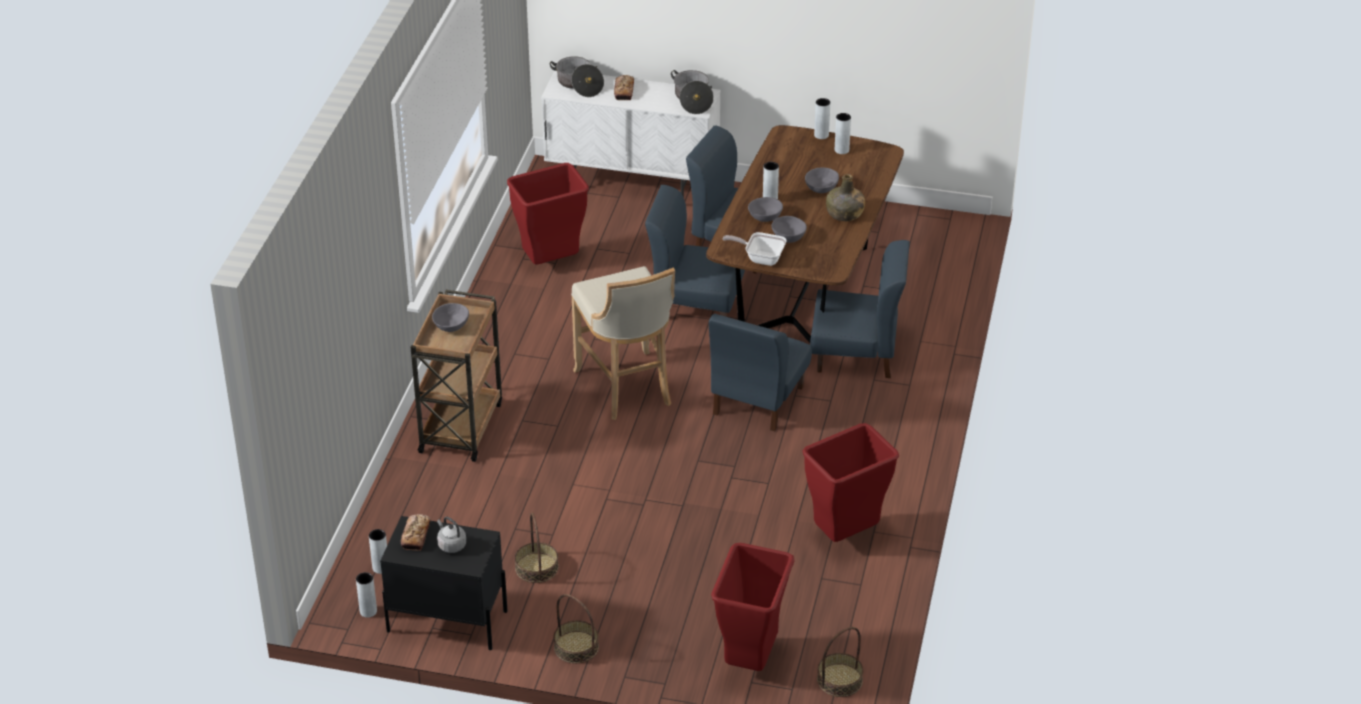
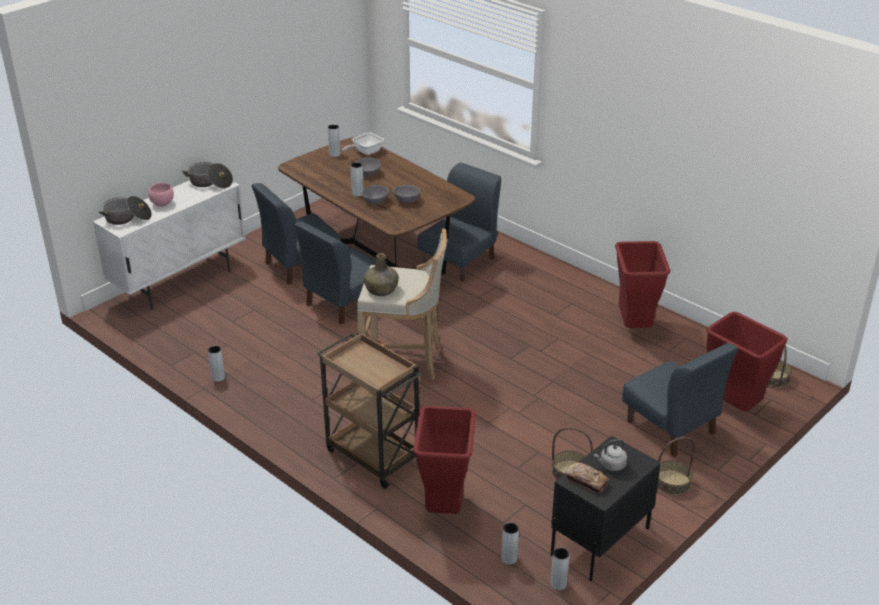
camera: 60 degrees left, 5 degrees down
(451, 326) = (363, 366): grey bowl -> none
(551, 262) = (224, 346): red trash can -> red trash can (444, 507)
(624, 91) = (161, 204): bread -> pink bowl
(757, 401) = (470, 313): blue chair -> blue chair (671, 428)
(760, 258) = (418, 216): frying pan -> frying pan (365, 152)
(821, 135) = (309, 155): grey vase -> grey vase (218, 377)
(844, 214) = (404, 174): green bottle -> green bottle (381, 289)

